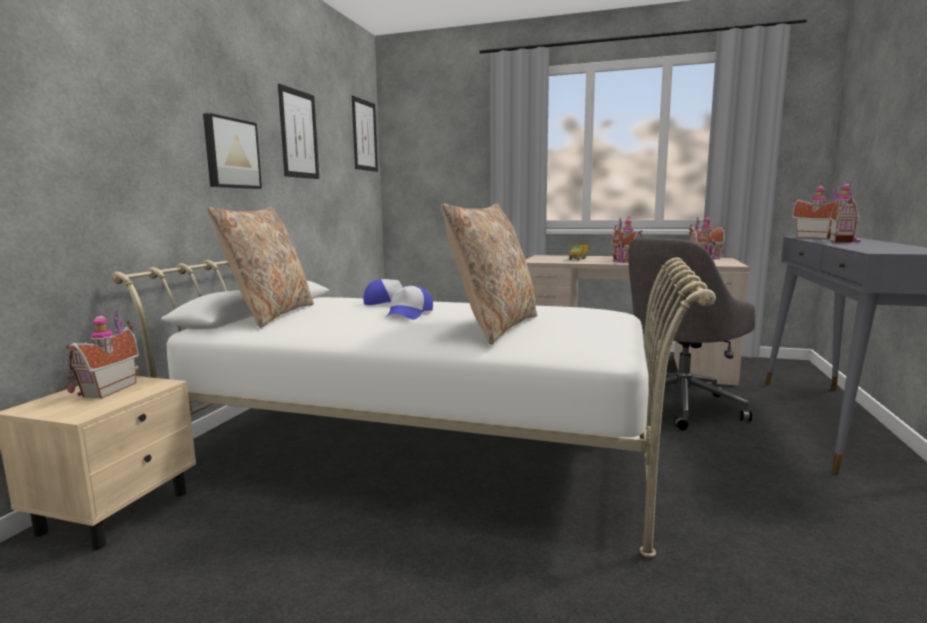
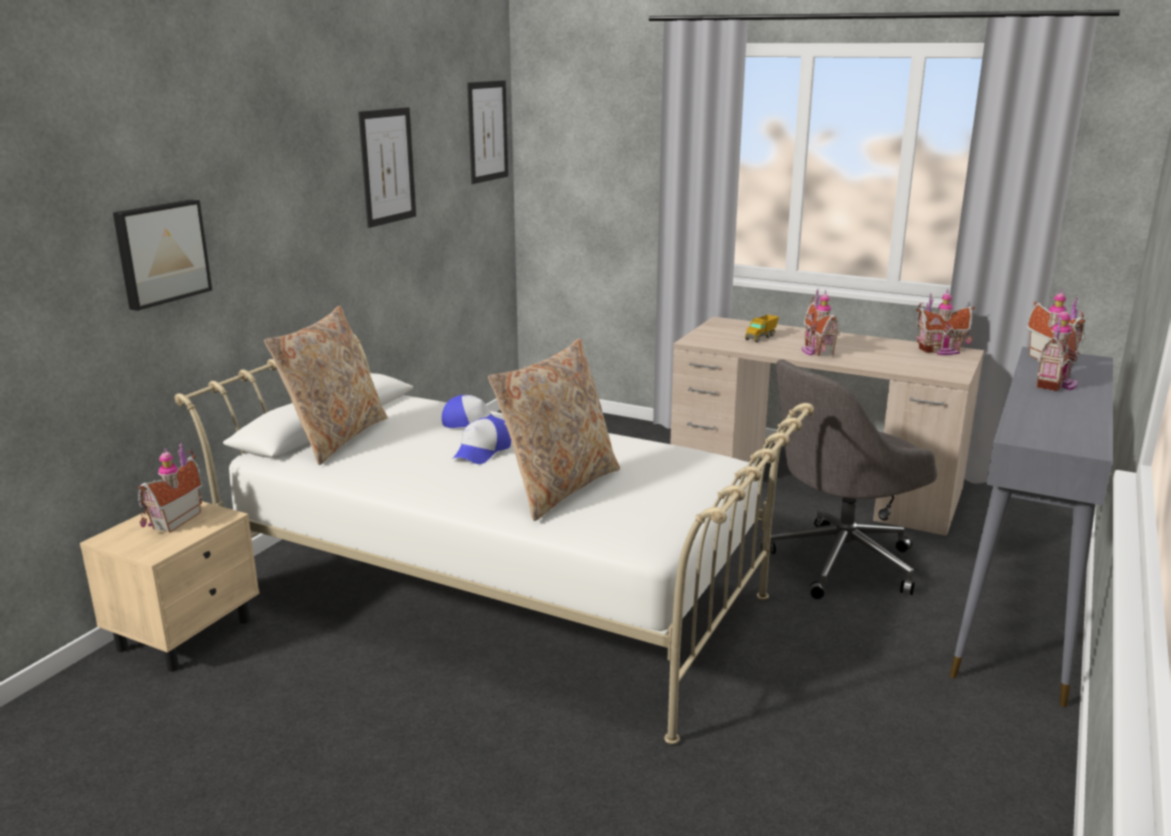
camera: 10 degrees right, 10 degrees up
(231, 153) = (298, 222): picture -> picture (161, 253)

